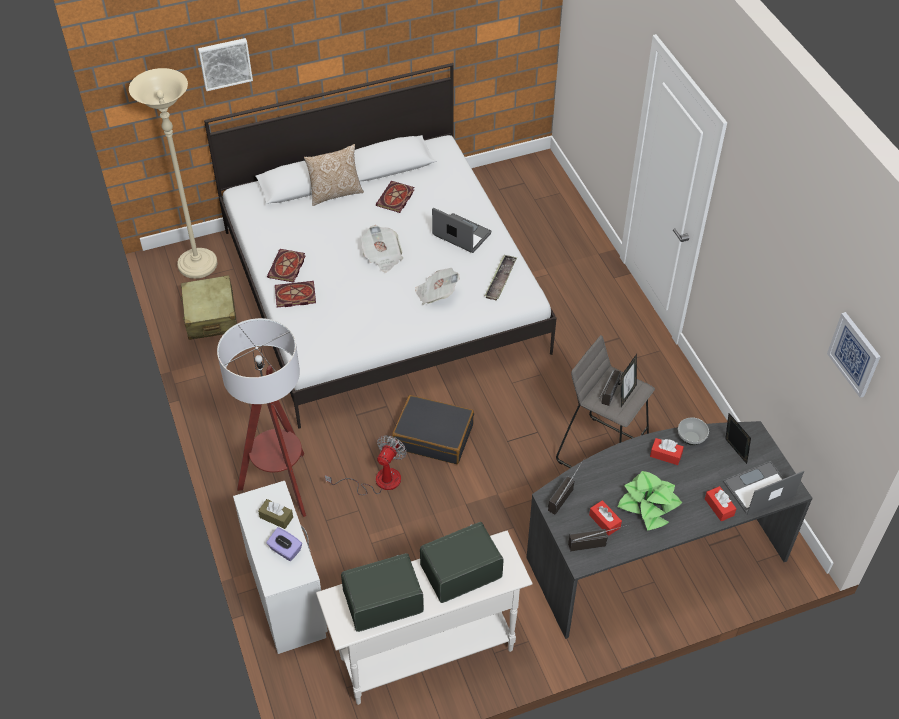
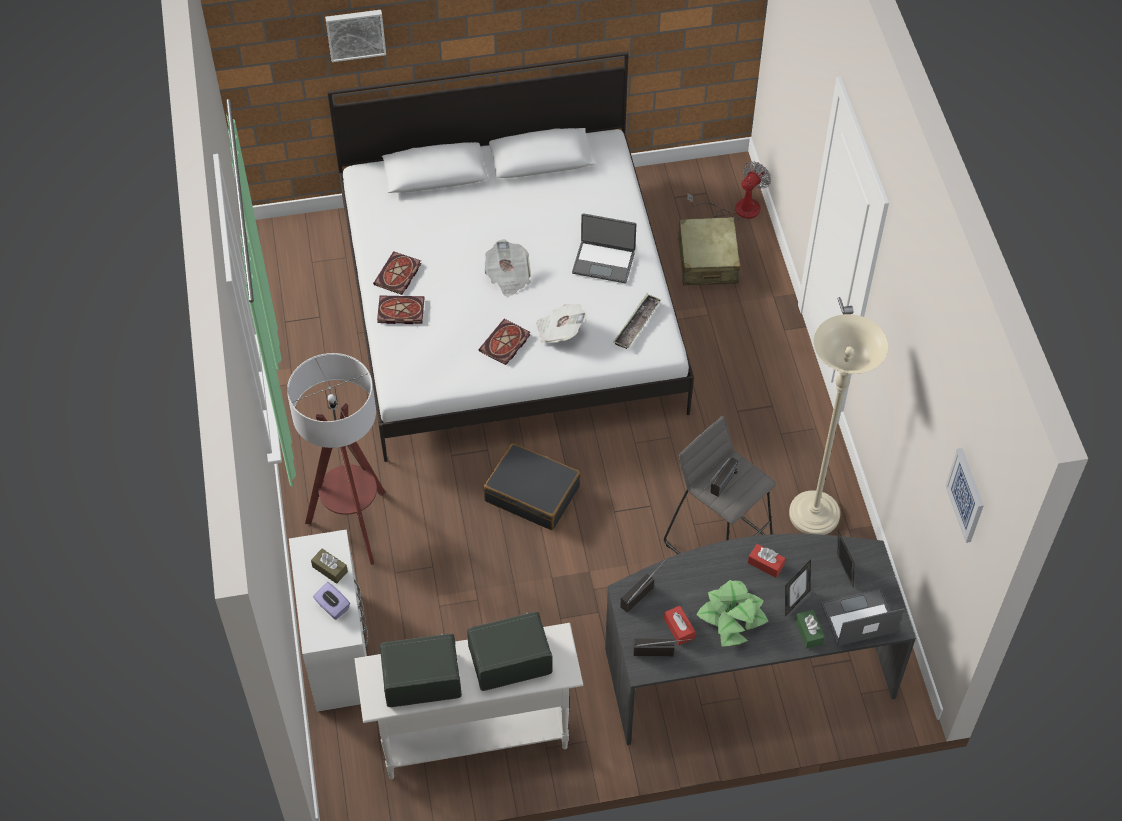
camera: 10 degrees right, 5 degrees up
(198, 265) = (306, 247): beige floor lamp -> beige floor lamp (814, 515)
(211, 316) = (310, 313): beige suitcase -> beige suitcase (707, 261)
(335, 193) = (470, 189): pillow -> none
(378, 481) = (460, 536): fan -> fan (737, 209)
(395, 199) = (538, 205): book -> book (505, 344)
(461, 235) = (604, 262): laptop -> laptop turned 150 degrees clockwise
(626, 395) = (740, 487): picture frame -> picture frame (795, 601)
(691, 438) = (799, 549): bowl -> none
(719, 507) = (809, 632): red tissue box -> green tissue box

